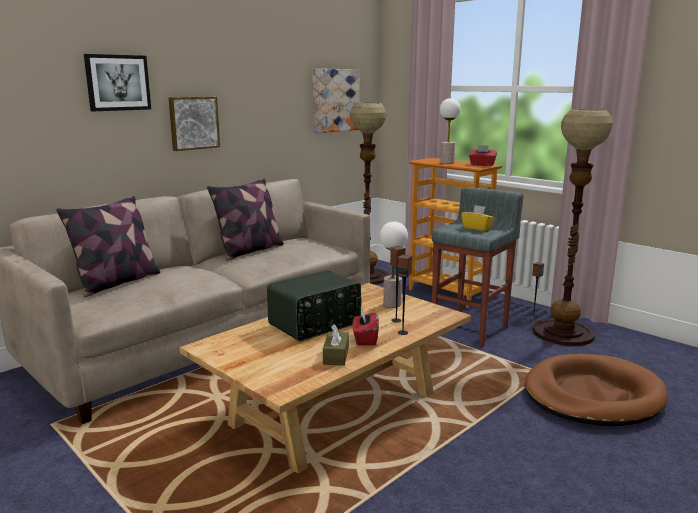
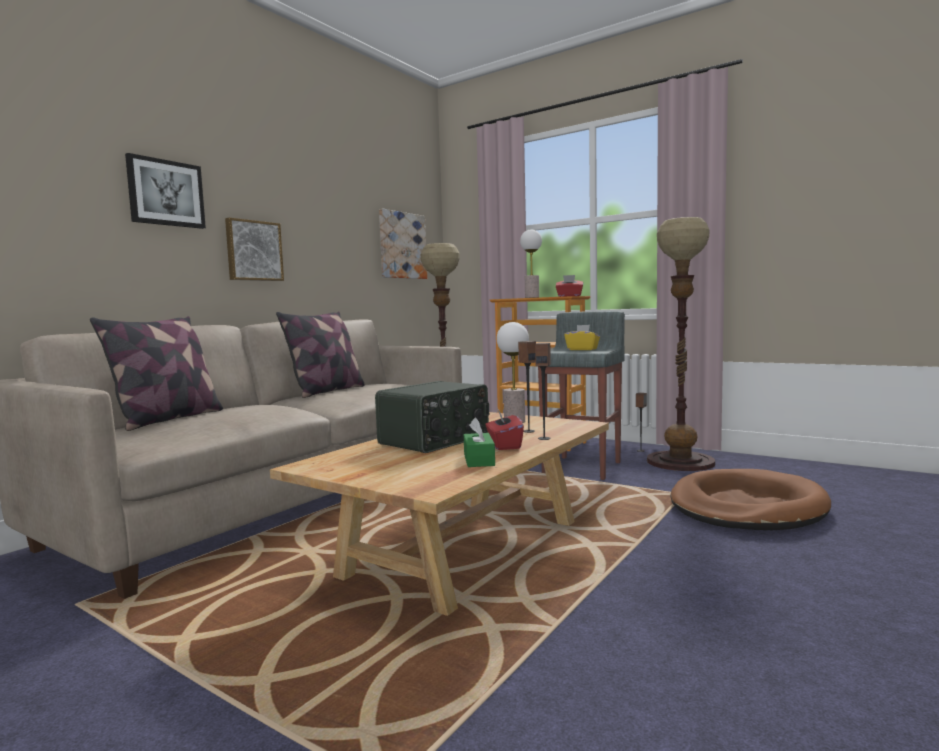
camera: 10 degrees left, 10 degrees down
(336, 356) = (479, 460): brown tissue box -> green tissue box

